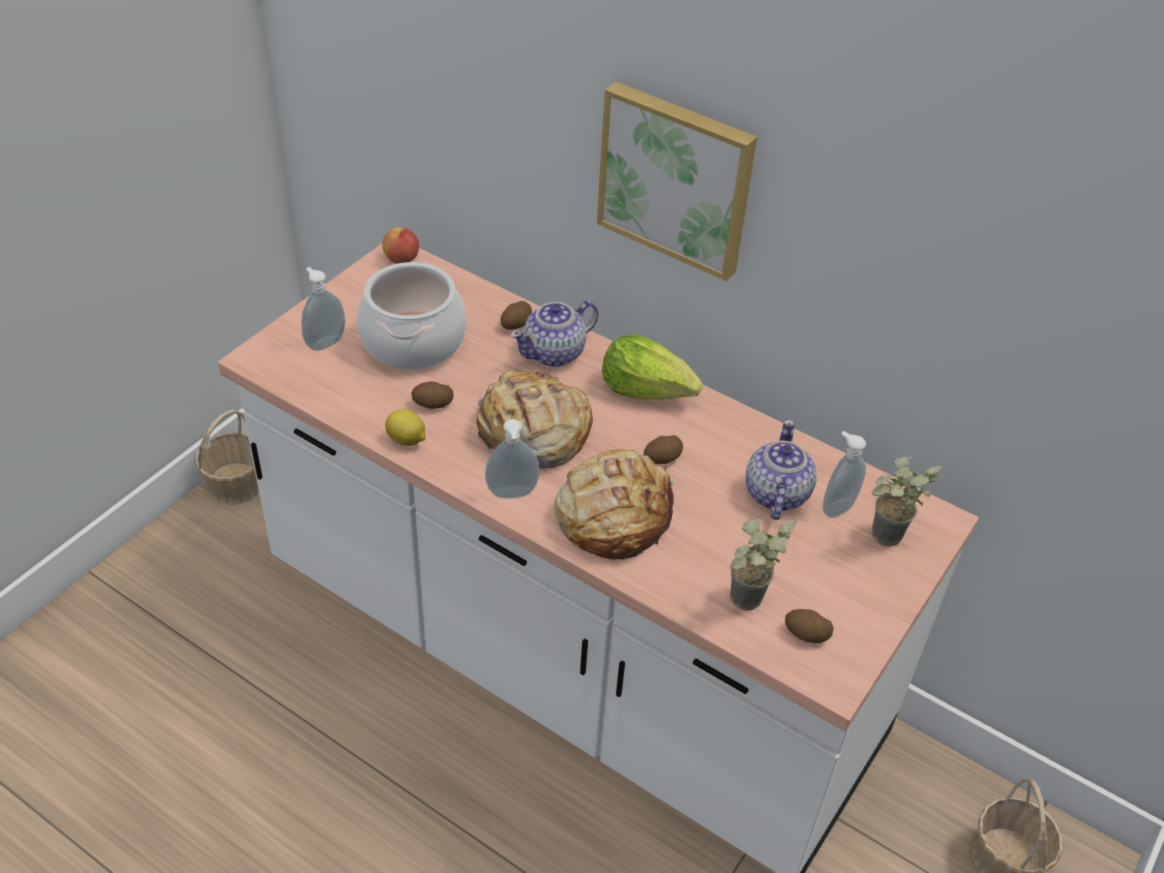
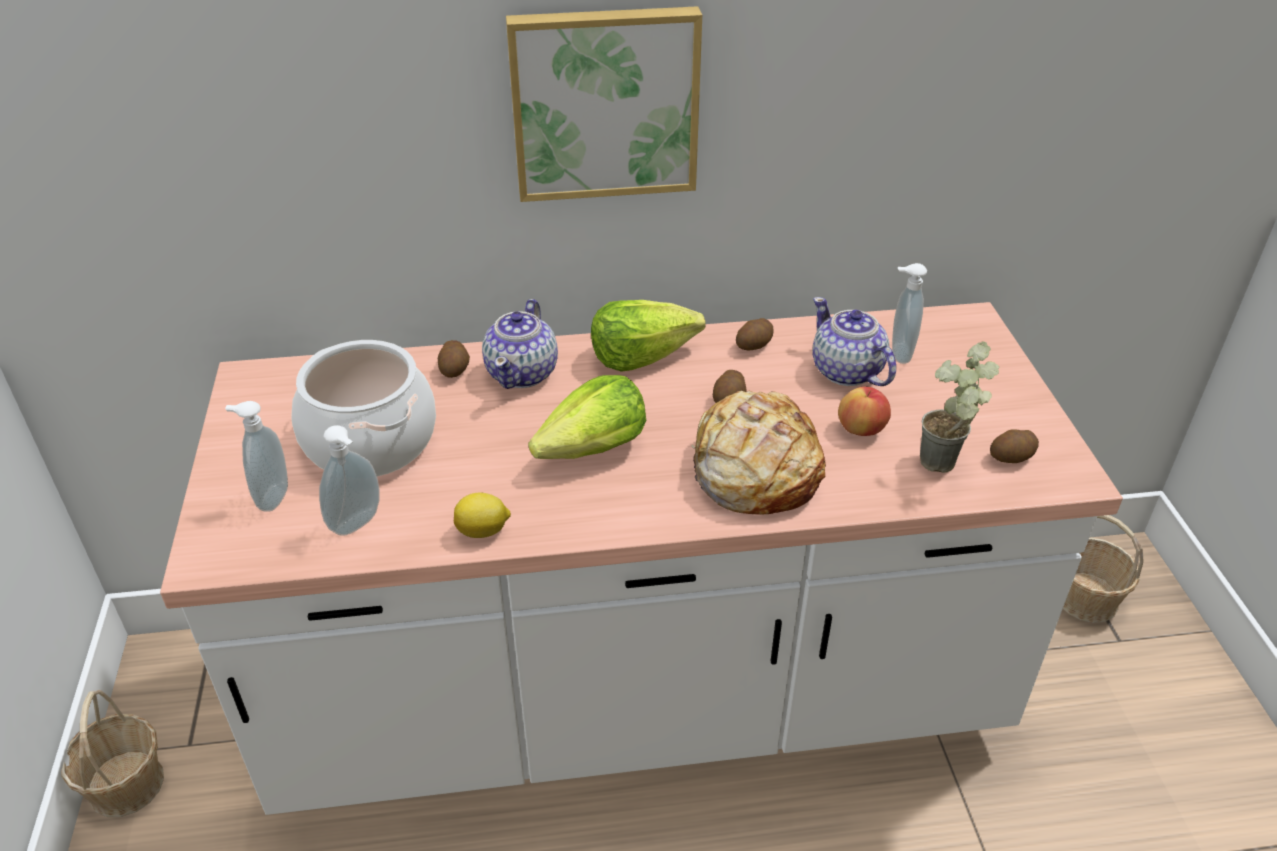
camera: 40 degrees left, 5 degrees down
(402, 260) = (260, 377): apple -> apple (861, 429)
(433, 404) = (466, 483): potato -> potato (754, 346)
(512, 495) = (647, 512): soap dispenser -> soap dispenser (358, 524)
(532, 433) = (594, 449): bread -> lettuce
(883, 542) = (962, 357): potted plant -> none

